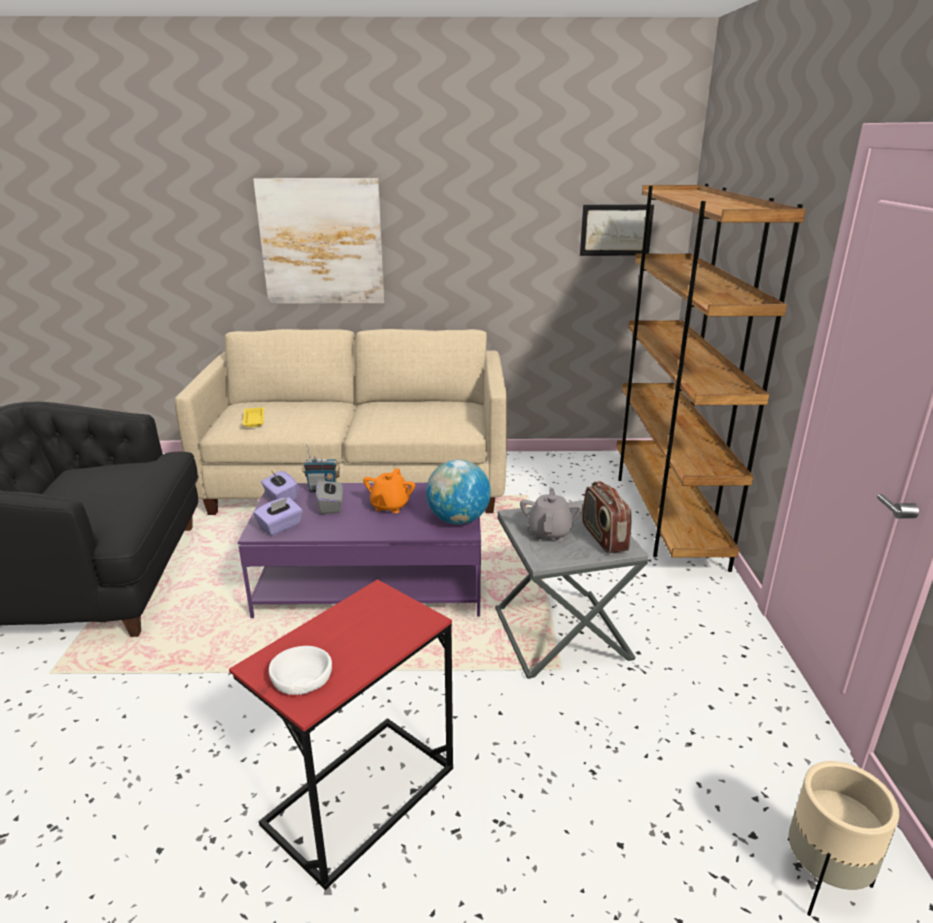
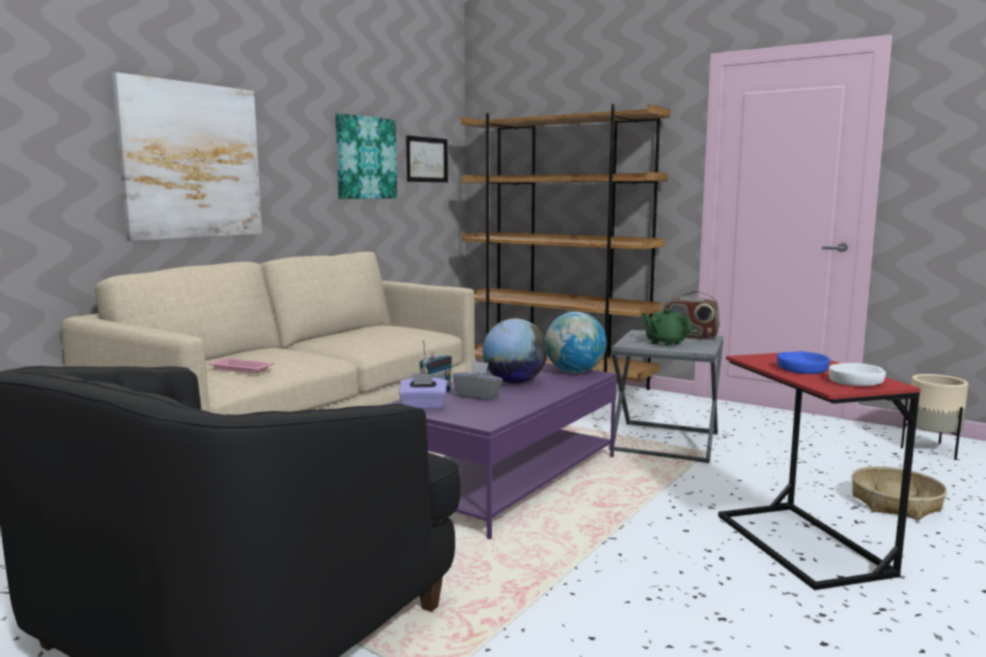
camera: 55 degrees left, 15 degrees down
(254, 419) = (240, 369): yellow tray -> pink tray
(280, 527) = (488, 415): purple tissue box -> none
(343, 634) = (802, 369): none -> blue bowl
(390, 506) = (514, 382): orange teapot -> globe
(518, 232) = (365, 158): none -> picture
(545, 860) = (896, 503): none -> basket
(549, 532) = (665, 343): grey teapot -> green teapot

